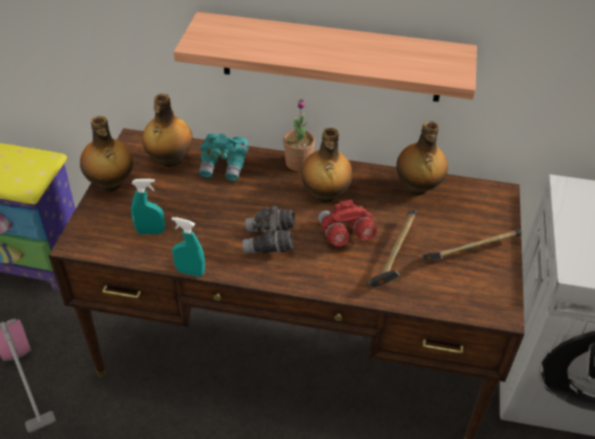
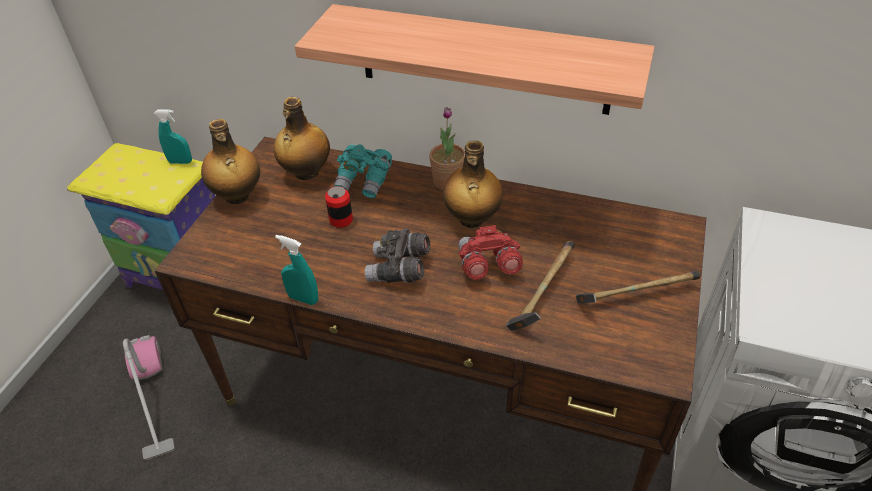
camera: 10 degrees right, 0 degrees up
(150, 231) = (269, 250): turquoise spray bottle -> turquoise spray bottle (180, 162)
(210, 201) = (341, 220): none -> can
(417, 188) = (581, 216): bottle -> none

